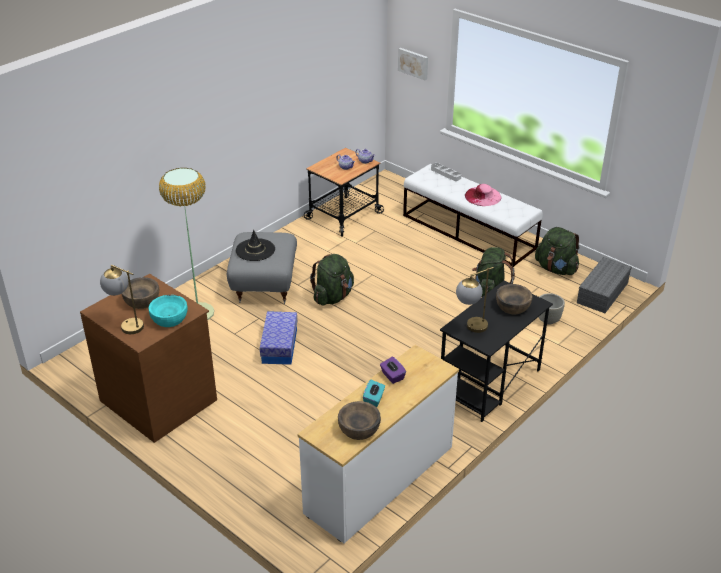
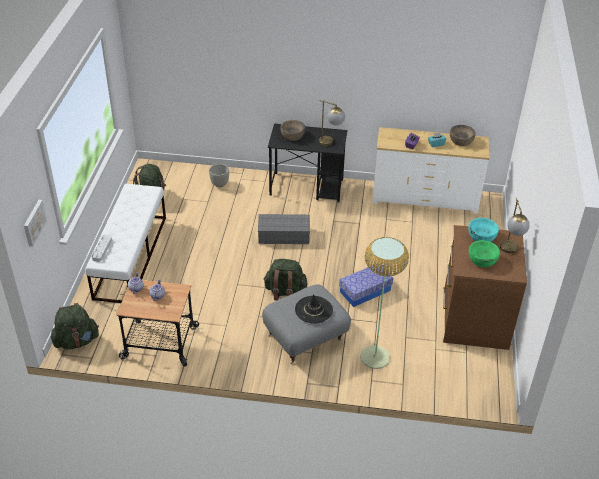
camera: 125 degrees left, 5 degrees up
(141, 300) = (482, 259): brown bowl -> green bowl
(483, 196) = (127, 216): pink hat -> none
(490, 290) = (206, 219): green backpack -> green backpack (76, 341)
(602, 292) = (165, 171): grey storage box -> grey storage box (283, 236)

